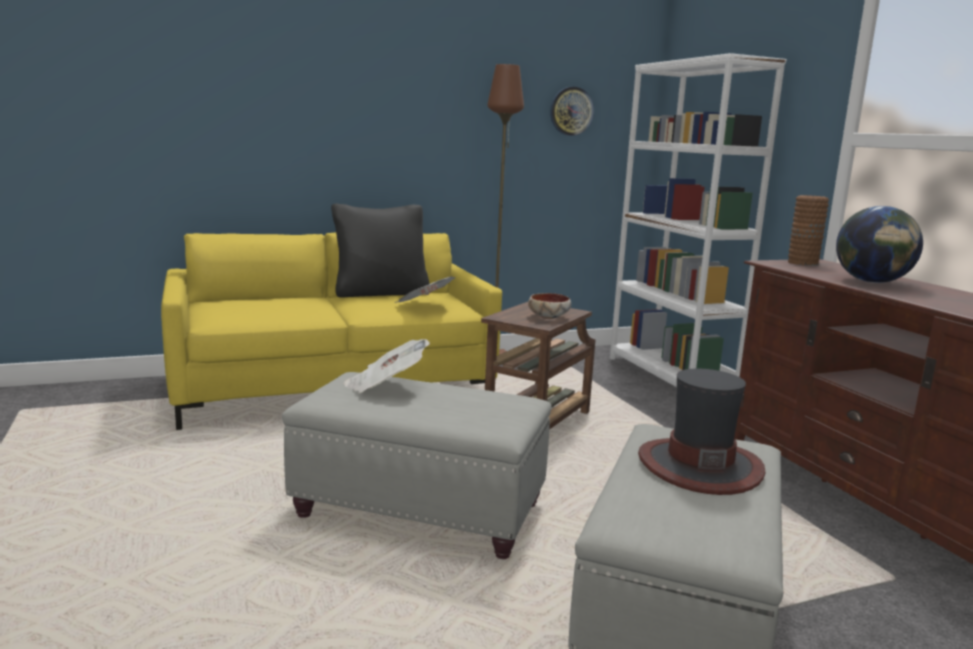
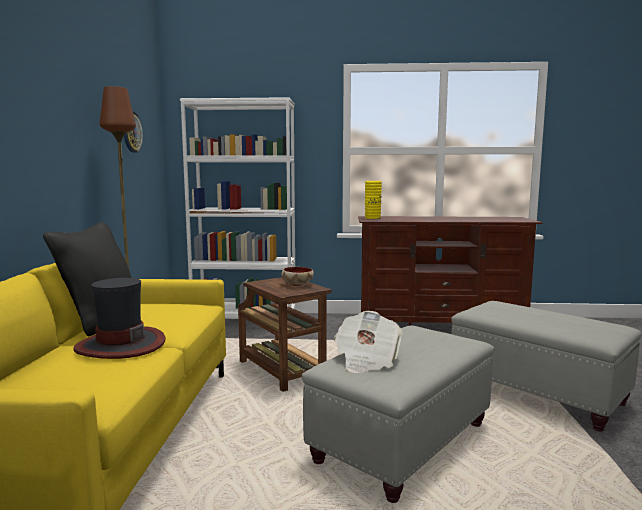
camera: 65 degrees left, 5 degrees down
(424, 306) = (179, 313): newspaper -> none
(699, 466) = (522, 314): hat -> hat (120, 345)
(802, 263) = (372, 218): brown vase -> yellow vase
(872, 282) = (426, 219): globe -> none

